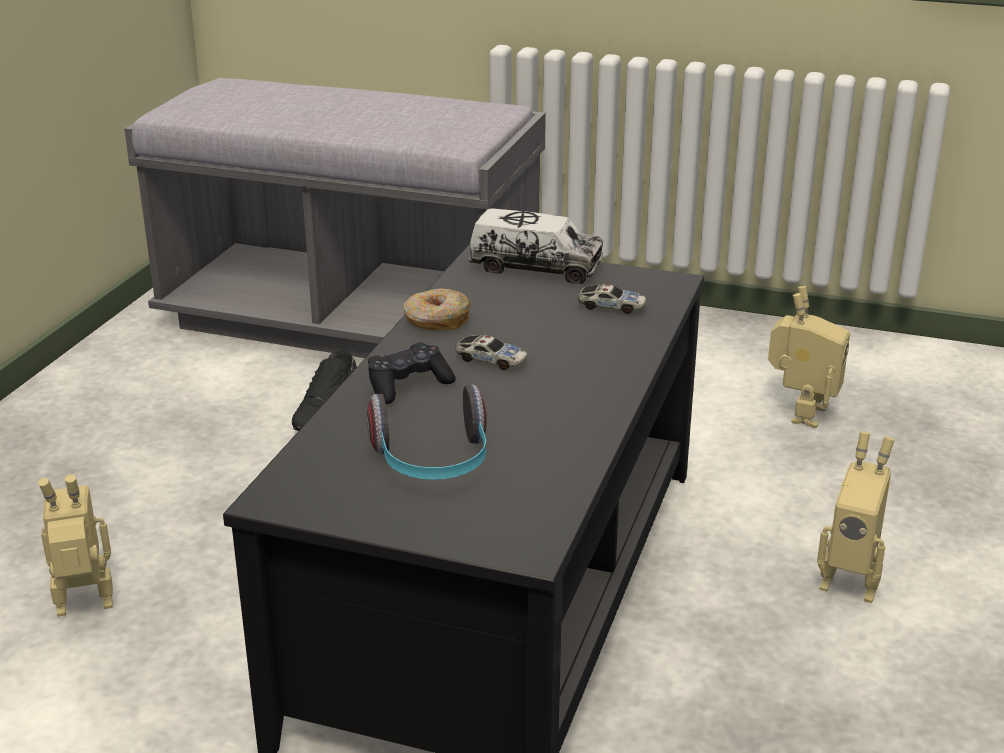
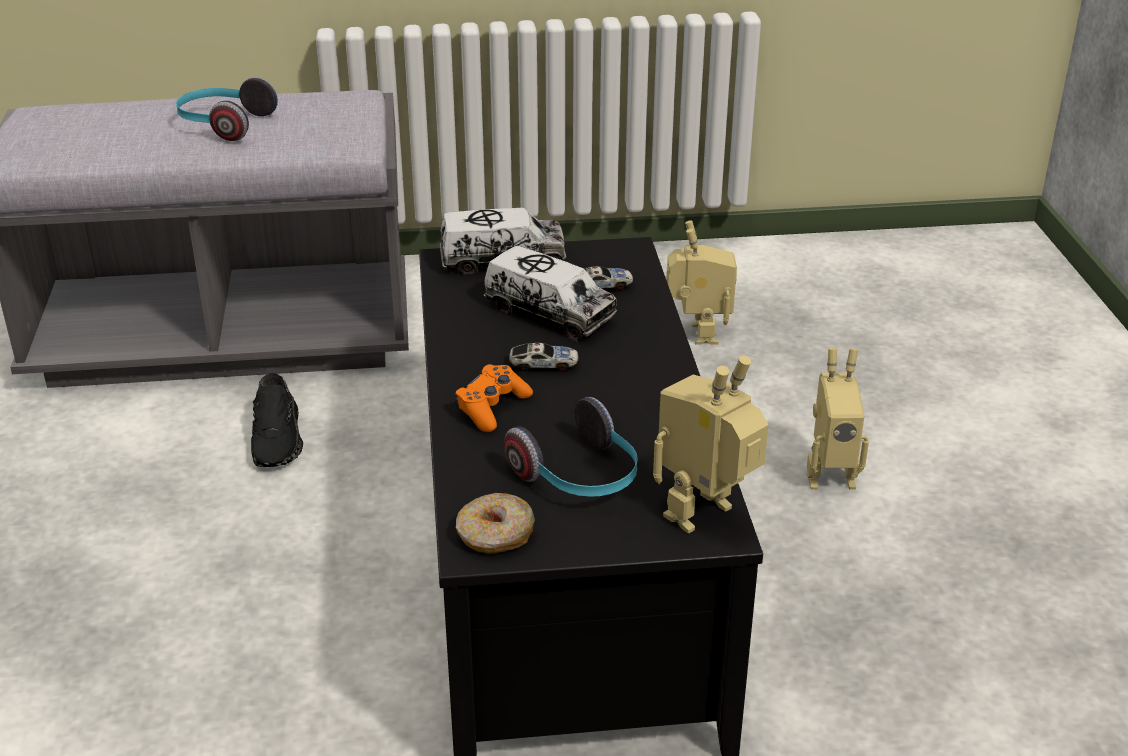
camera: 25 degrees left, 5 degrees up
(85, 609) = (183, 706): toy robot -> toy robot (706, 517)
(362, 111) = (224, 125): none -> headphones
(408, 385) = (492, 408): black game controller -> orange game controller
(436, 321) = (460, 336): donut -> donut (495, 535)
(539, 319) = (550, 313): none -> toy truck

